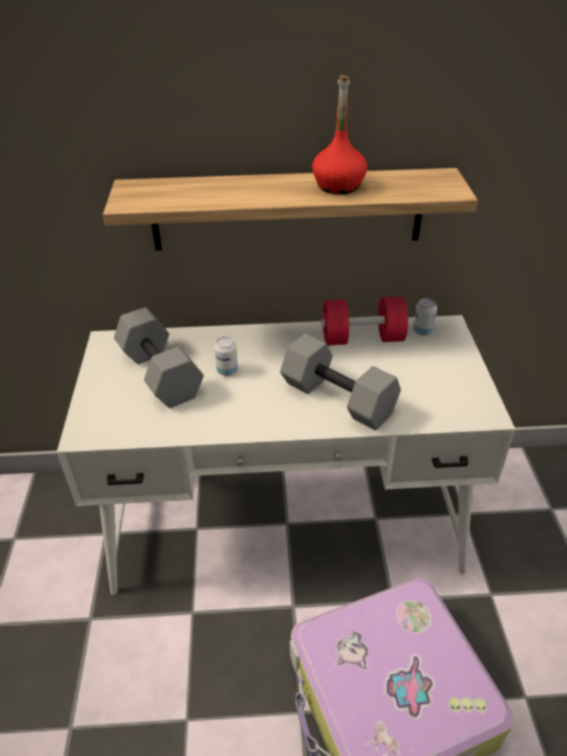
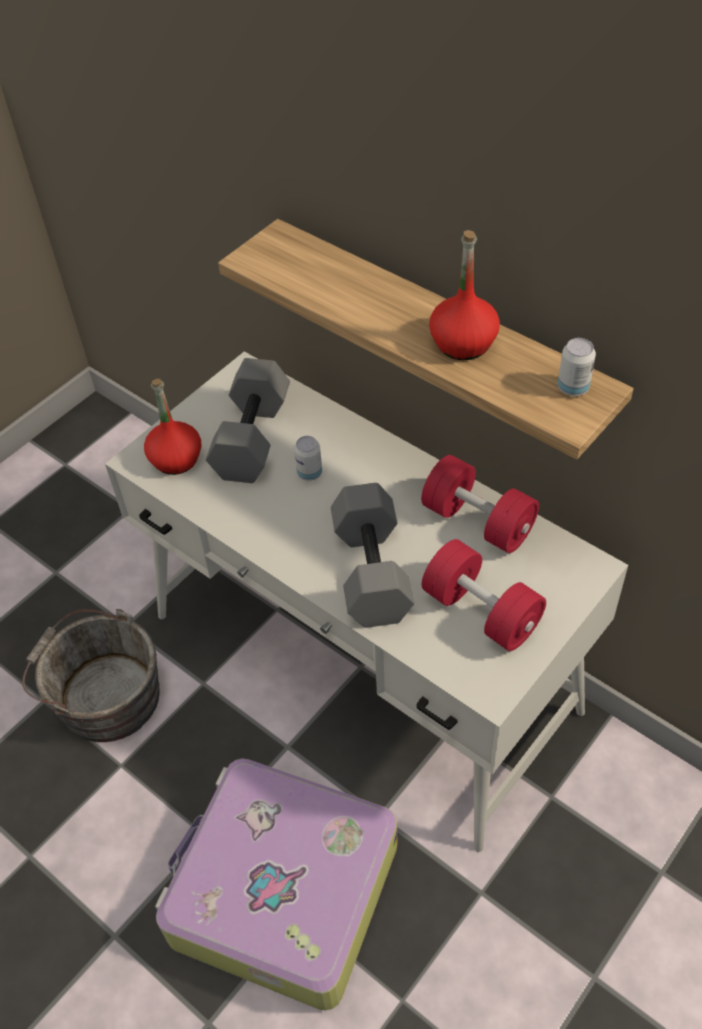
camera: 45 degrees right, 10 degrees up
(116, 416) = (175, 459): none -> red bottle
(121, 681) = (104, 695): none -> grey bucket
(422, 331) = (553, 555): can -> can (573, 388)
(426, 379) = (481, 611): none -> red dumbbell

